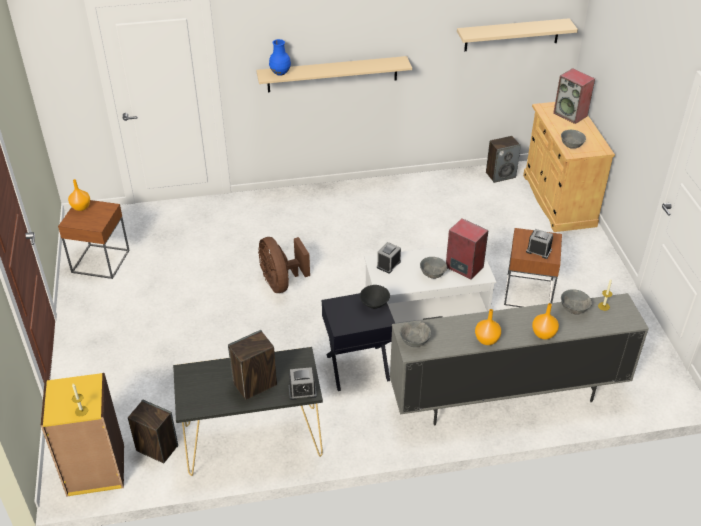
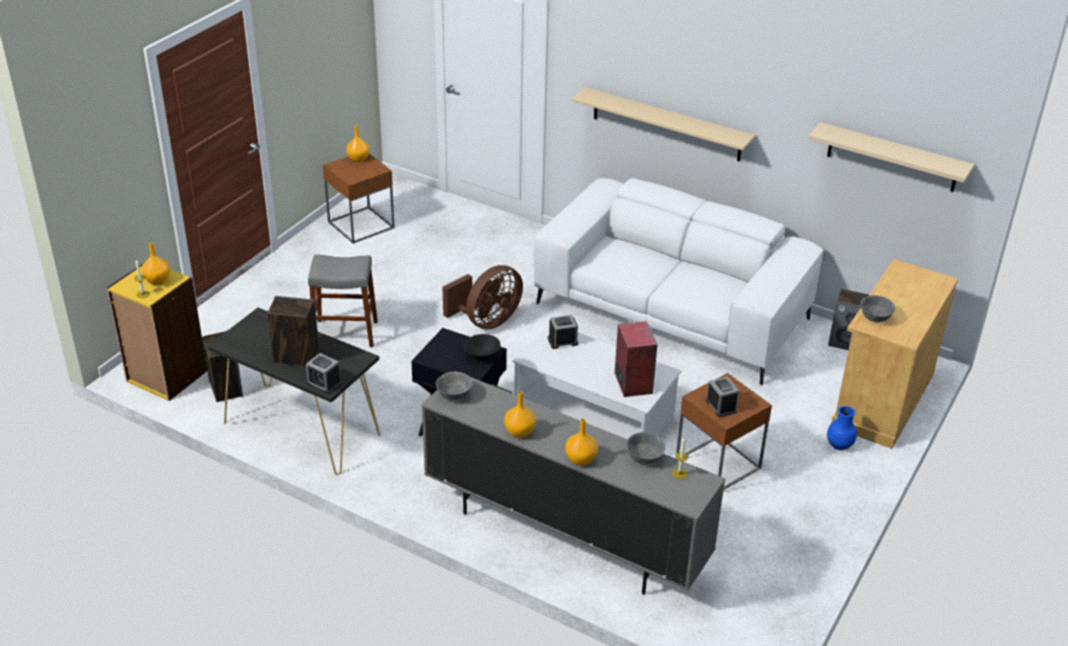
camera: 40 degrees right, 5 degrees down
(78, 392) = (157, 281): none -> orange vase
(193, 349) = (345, 333): none -> grey stool
(280, 72) = (603, 98): blue vase -> blue vase (839, 445)
(281, 282) = (486, 321): brown fan -> brown fan turned 150 degrees counterclockwise
(385, 210) = (671, 312): none -> white sofa
(433, 274) = (593, 372): grey bowl -> none
(571, 114) = (924, 289): speaker -> none

